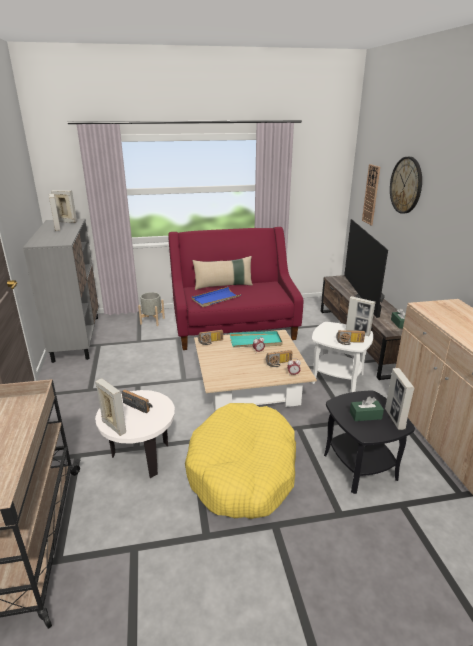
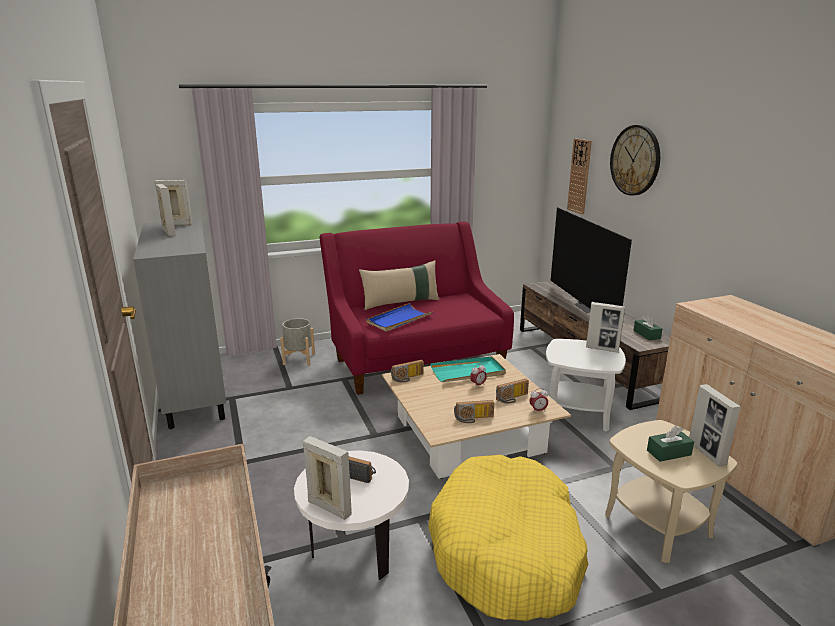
camera: 10 degrees left, 5 degrees down
(349, 342) = (599, 362): radio -> radio (474, 419)
(360, 467) = (657, 526): black side table -> beige side table

